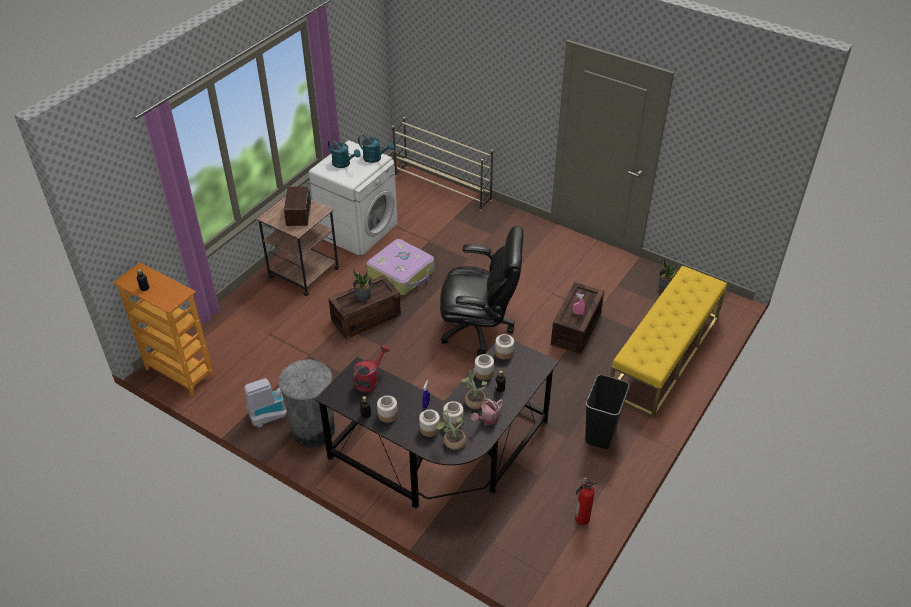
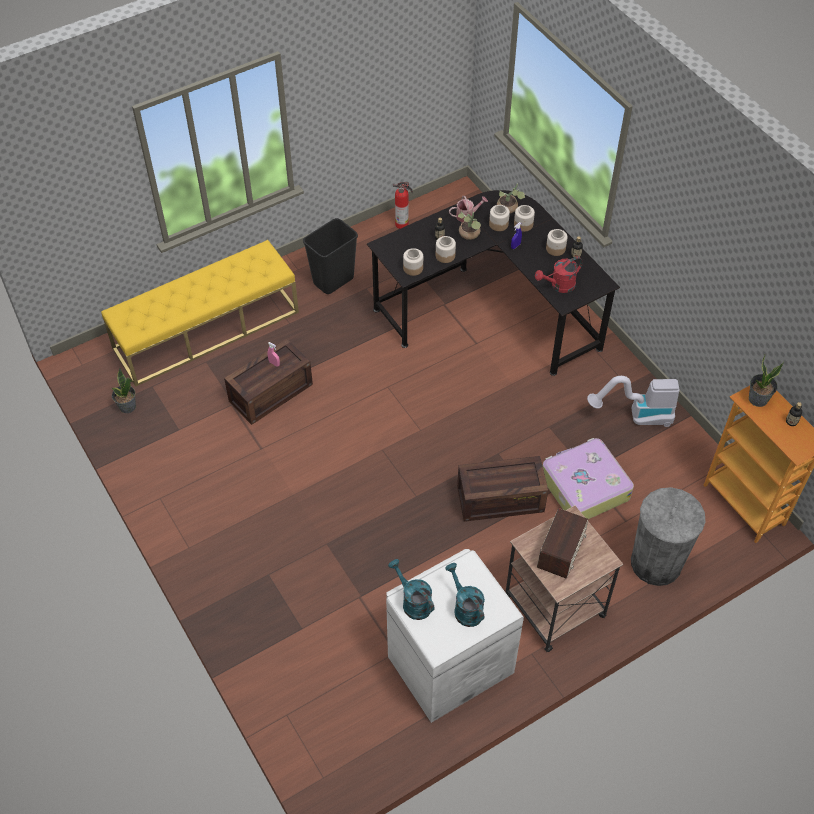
camera: 155 degrees left, 10 degrees up
(313, 430) = (608, 381): grey trash can -> grey trash can (656, 563)
(363, 296) = (504, 478): potted plant -> potted plant (758, 399)
(401, 274) = (425, 552): suitcase -> suitcase (583, 487)
(442, 188) = (280, 702): beige shoe rack -> none
(480, 330) = (377, 431): black office chair -> none

